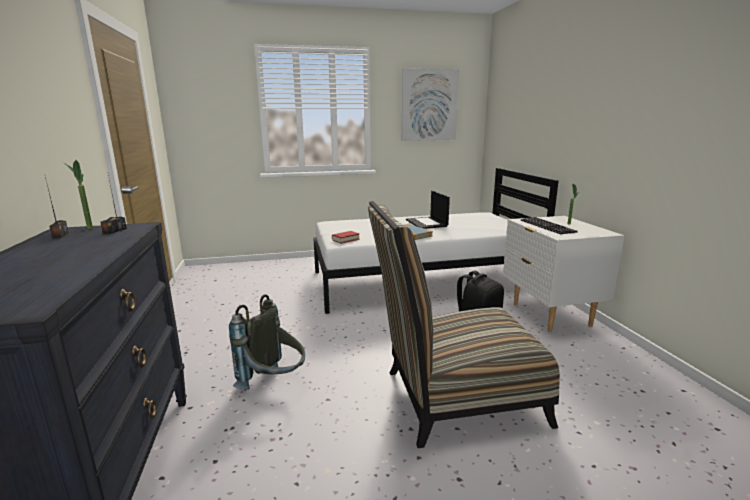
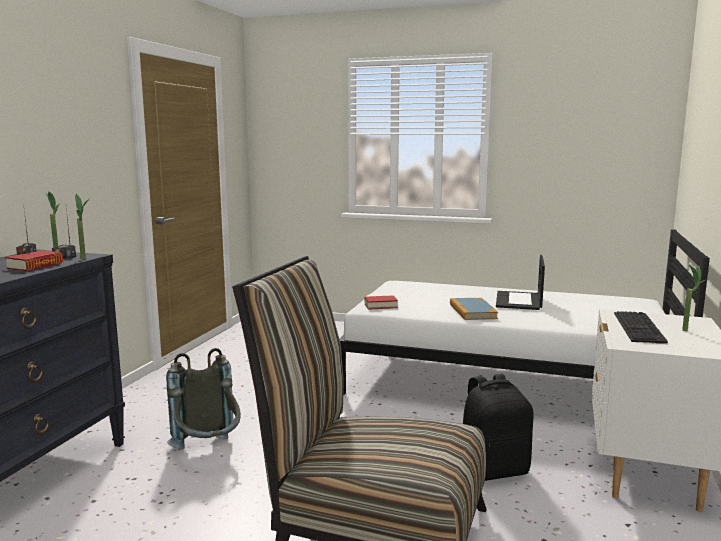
camera: 30 degrees right, 5 degrees down
(102, 242) = (35, 266): none -> book
(145, 229) = (86, 259): none -> potted plant
(429, 105) = (581, 130): picture -> none

